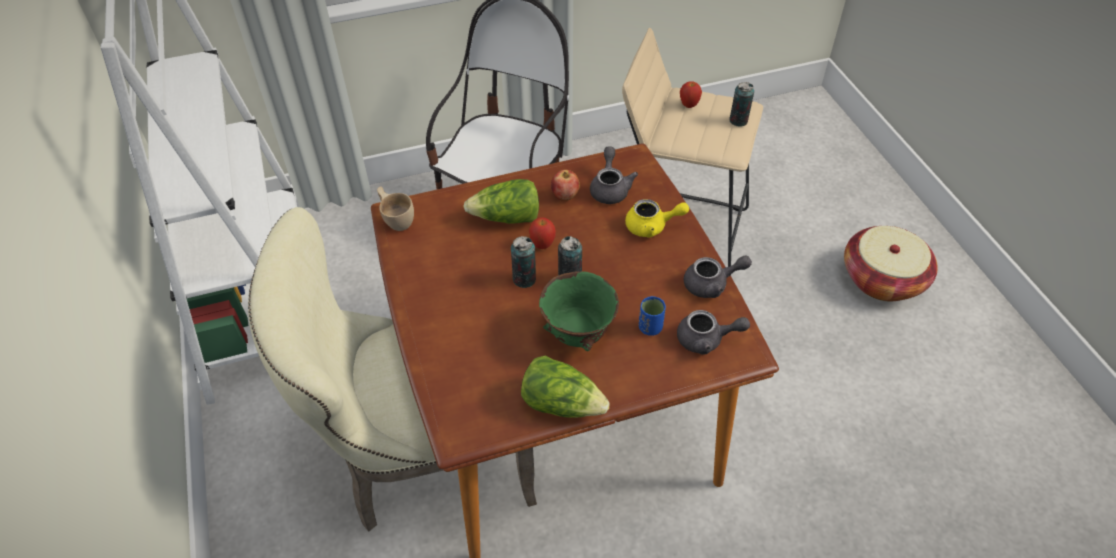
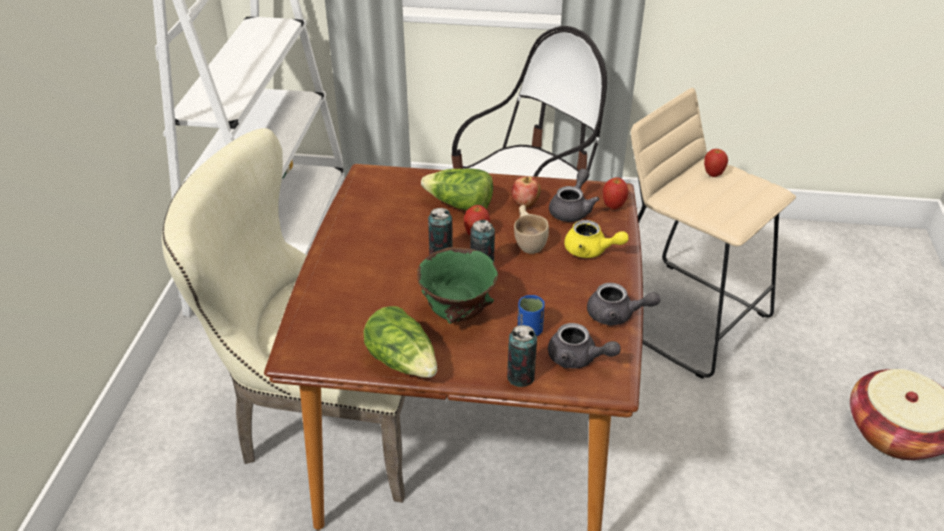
camera: 25 degrees right, 10 degrees down
(396, 218) = (365, 179): beige cup -> beige cup (529, 241)
(643, 173) = (613, 206): none -> apple
(738, 121) = (757, 200): can -> can (520, 377)

